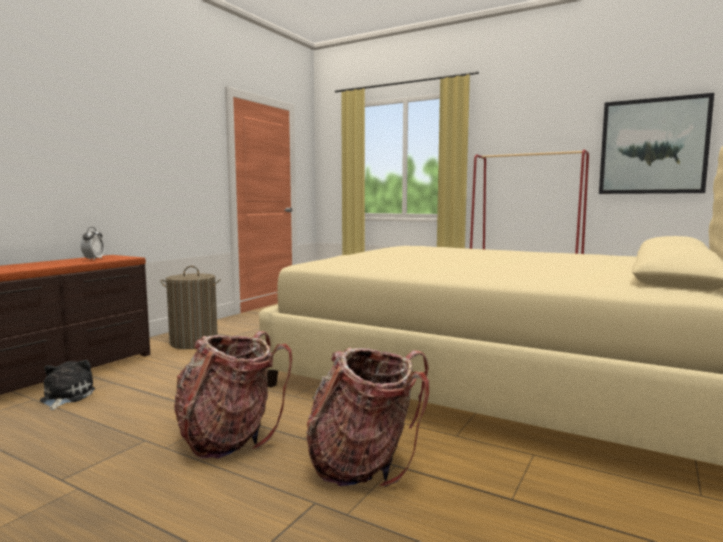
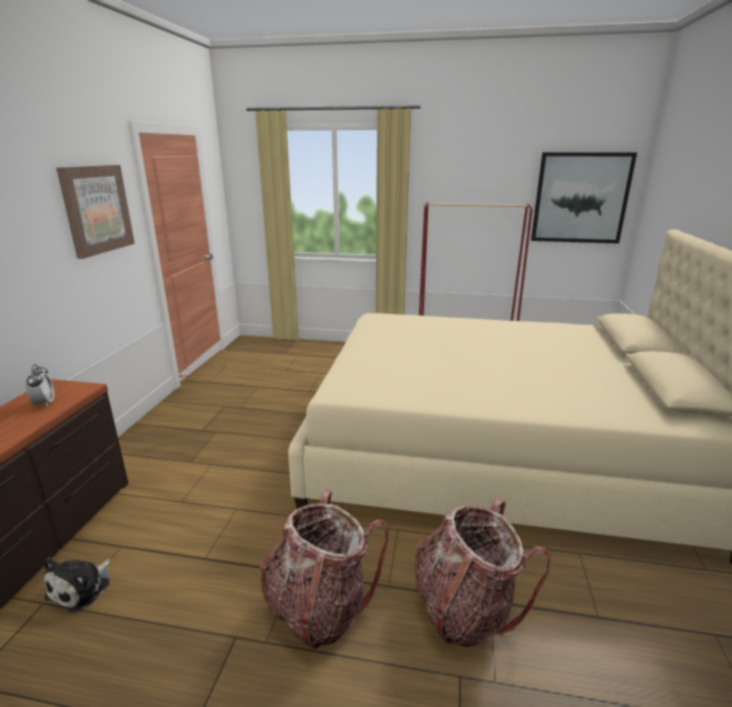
camera: 20 degrees left, 15 degrees up
(65, 397) = (82, 588): plush toy -> plush toy turned 135 degrees counterclockwise
(184, 142) = (96, 209): none -> picture
(193, 343) = (165, 451): laundry basket -> none

